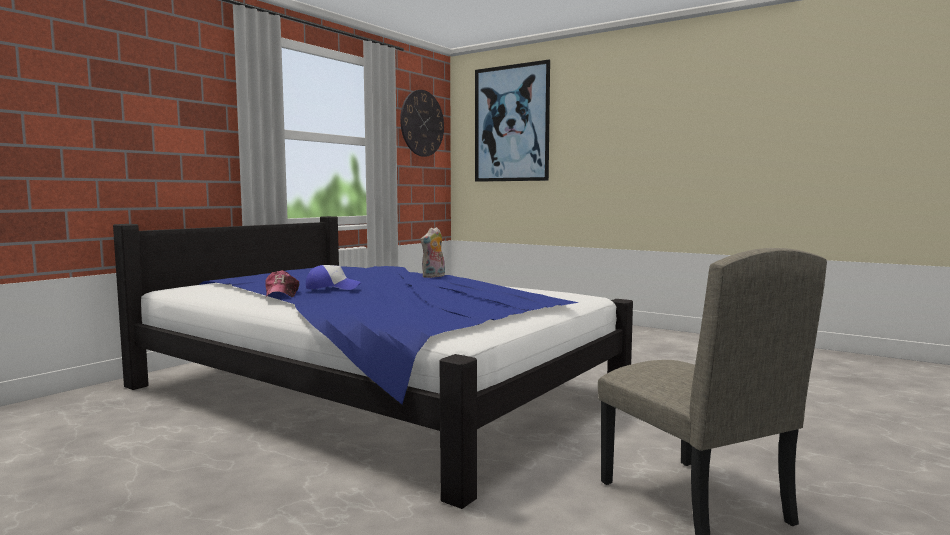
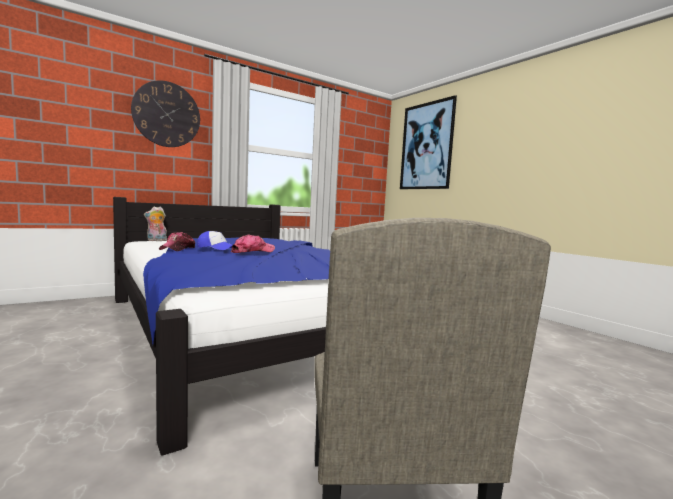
camera: 20 degrees right, 0 degrees up
(389, 287) = (252, 251): none -> cap
(422, 123) = (363, 147): wall clock -> wall clock (167, 114)
(434, 276) = (312, 249): plush toy -> plush toy (156, 240)

